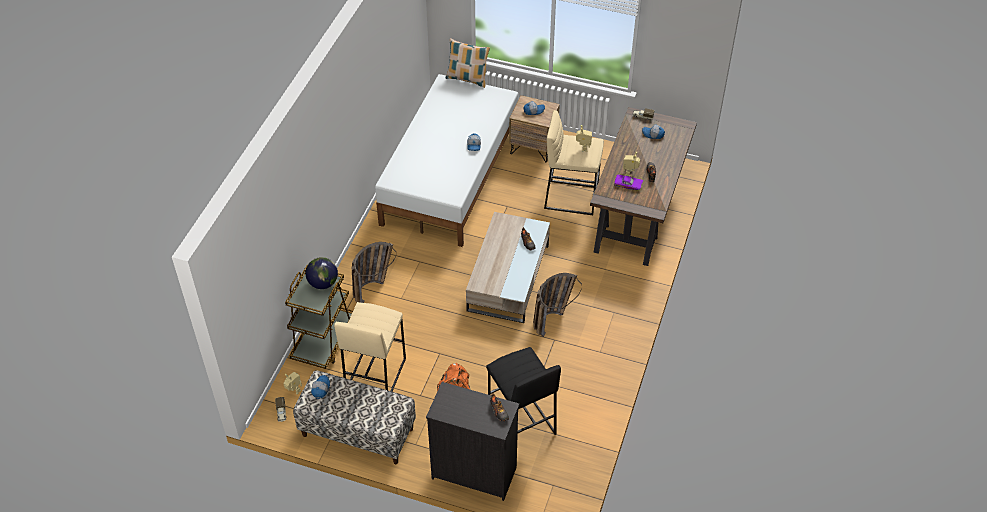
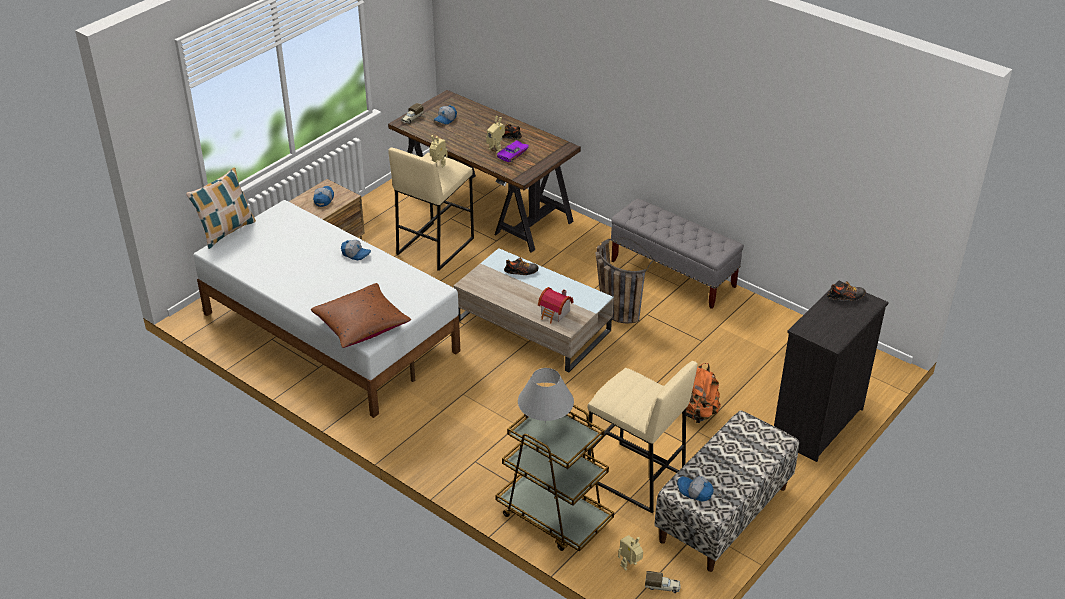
camera: 70 degrees left, 10 degrees down
(323, 283) = (545, 423): globe -> grey table lamp
(373, 287) = (483, 447): basket -> none
(401, 173) = (361, 325): none -> brown pillow
(488, 274) = (555, 313): none -> toy house
(521, 422) = (756, 369): black stool -> none
(612, 344) = (673, 274): none -> grey bench

